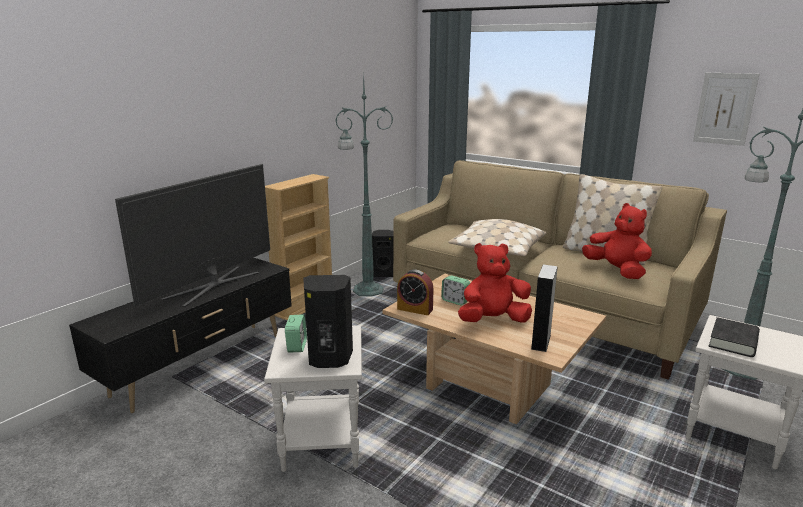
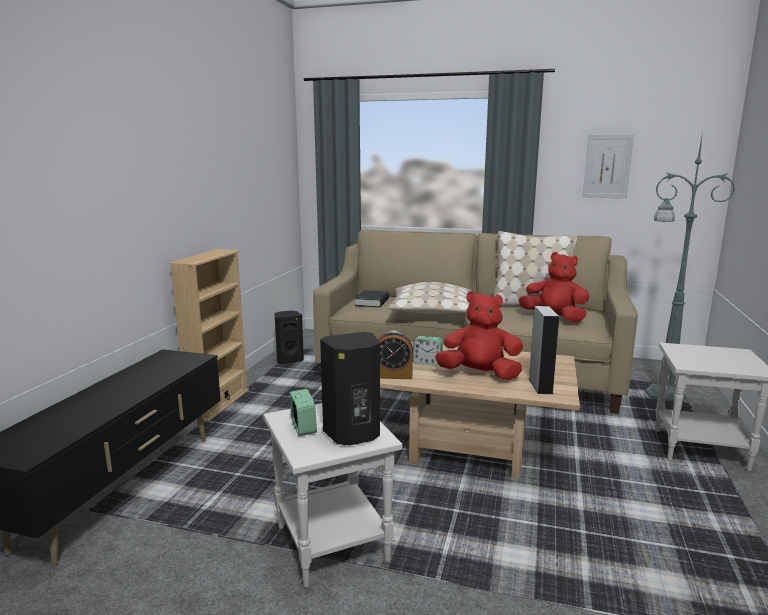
camera: 20 degrees left, 5 degrees down
(213, 285) = (133, 383): television -> none
(366, 291) = (280, 378): green floor lamp -> none
(493, 320) = (479, 374): red plush toy -> red plush toy turned 45 degrees clockwise
(733, 342) = (698, 360): black book -> black book (372, 302)

